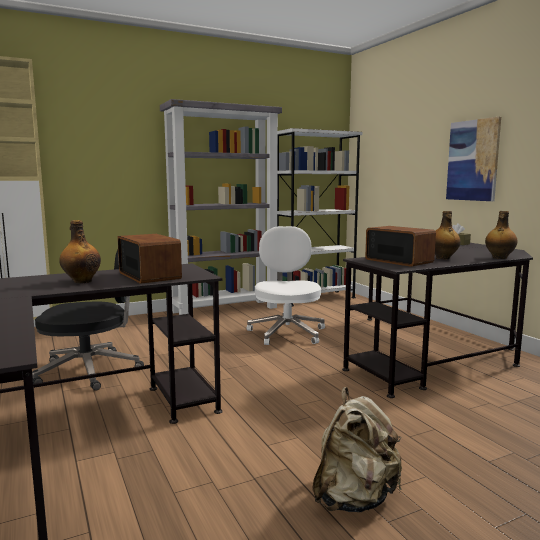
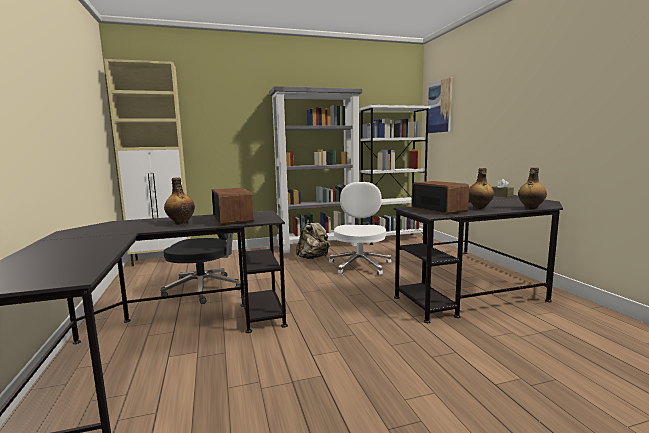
camera: 10 degrees right, 0 degrees up
(354, 498) = (366, 406): beige backpack -> beige backpack (313, 258)
(473, 160) = (517, 125): picture -> picture (440, 106)

